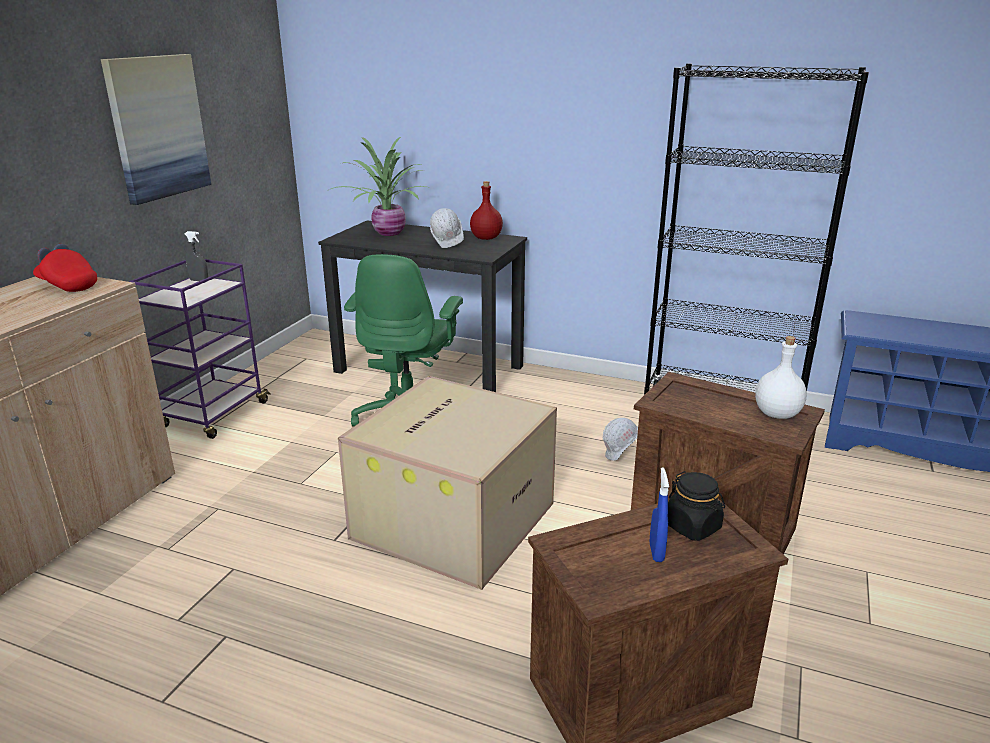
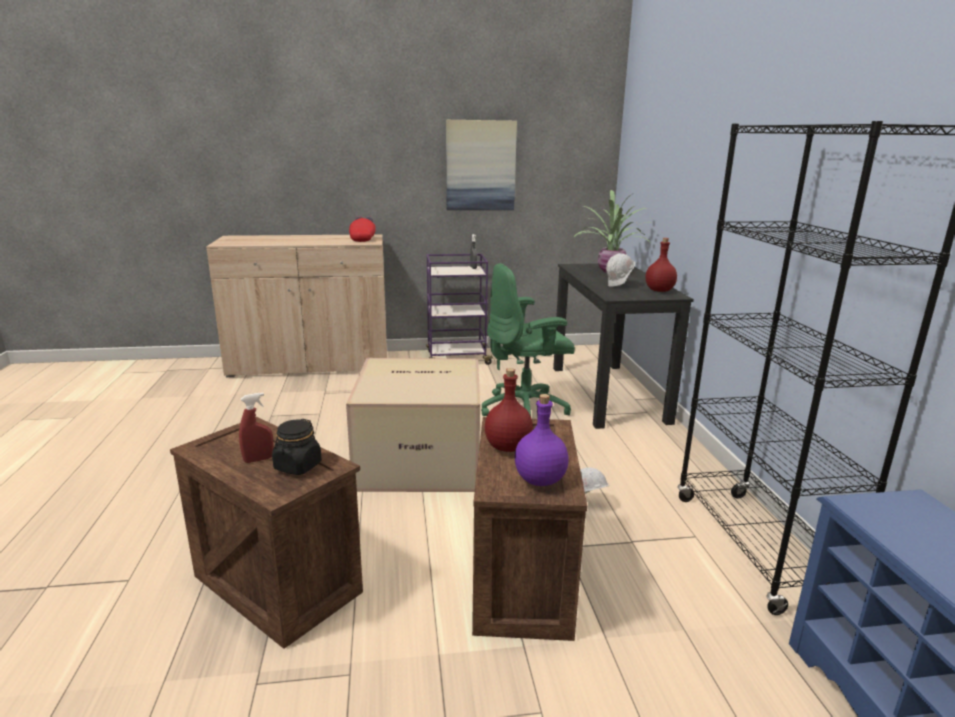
camera: 60 degrees right, 5 degrees down
(656, 552) = (258, 459): blue spray bottle -> red spray bottle
(709, 411) = (507, 447): none -> red bottle
(776, 414) = (539, 480): white bottle -> purple bottle

